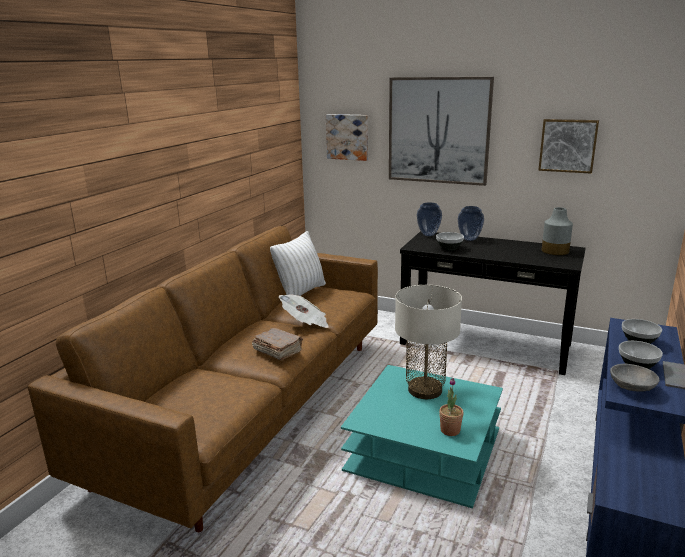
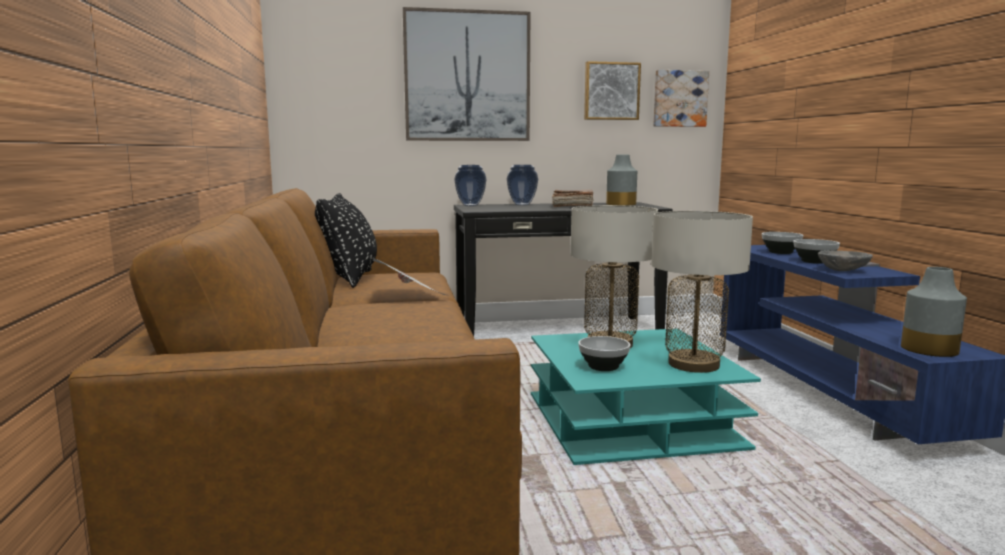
camera: 35 degrees left, 10 degrees down
(277, 351) = (424, 318): brown book -> brown book (572, 206)
(301, 292) = (349, 279): white pillow -> black pillow
(347, 137) = (342, 86): picture -> picture (679, 99)
(448, 248) = (517, 208): bowl -> bowl (602, 367)
(450, 430) = (693, 364): potted plant -> table lamp
(631, 490) = (929, 349): none -> grey vase

